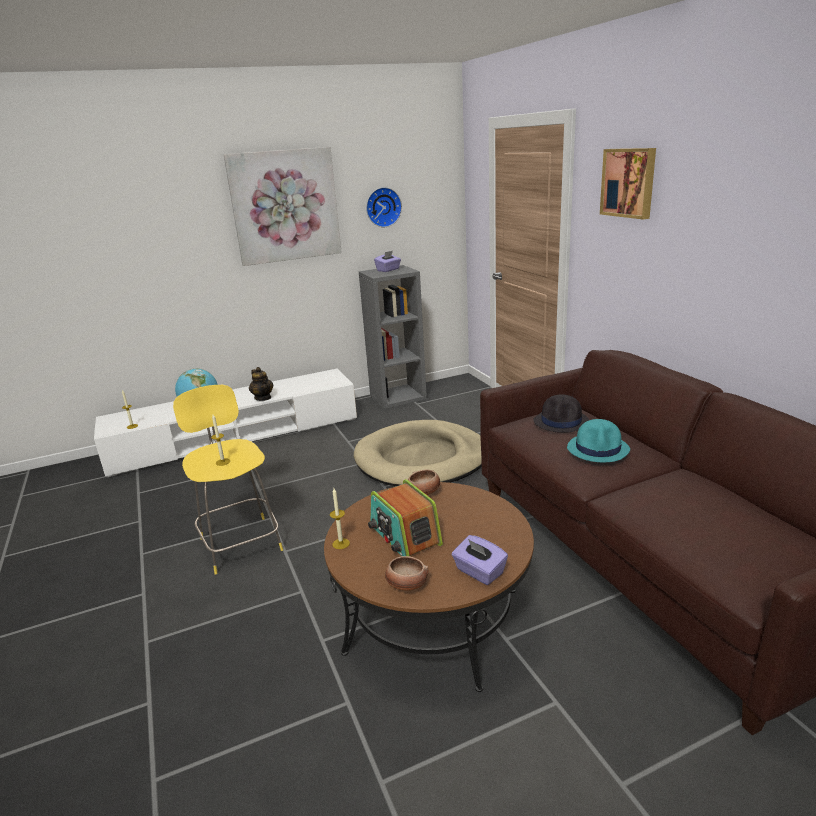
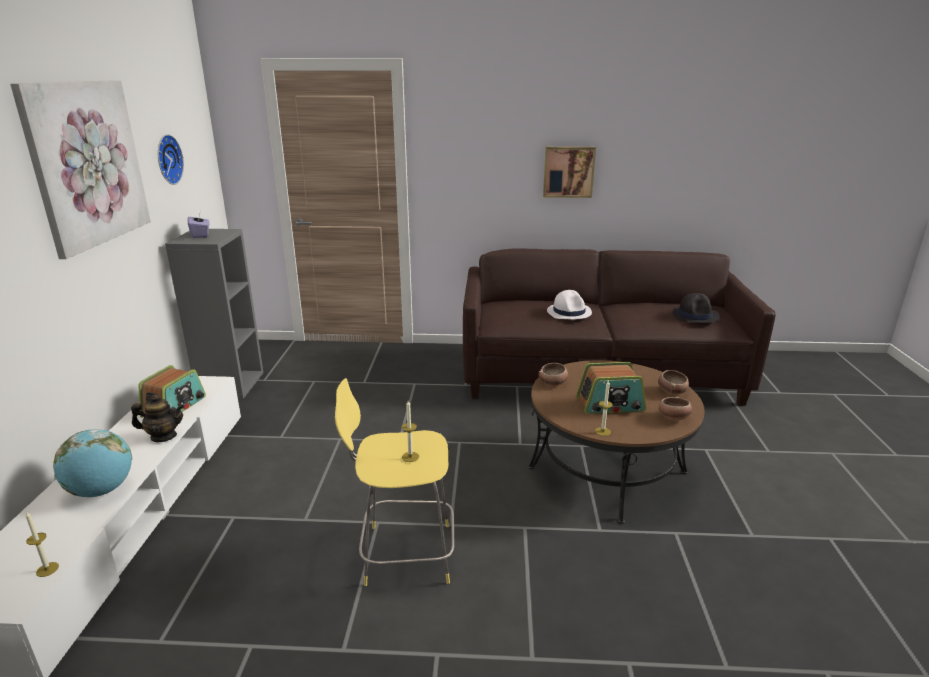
camera: 65 degrees left, 0 degrees up
(299, 386) = (175, 406): none -> radio
(422, 459) = (377, 409): beige dog bed -> none
(479, 572) = (672, 391): purple tissue box -> bowl
(561, 422) = (517, 309): black hat -> black hat (695, 315)
(598, 449) = (569, 312): turquoise hat -> white hat
(629, 182) = (477, 120): picture -> picture (568, 171)

